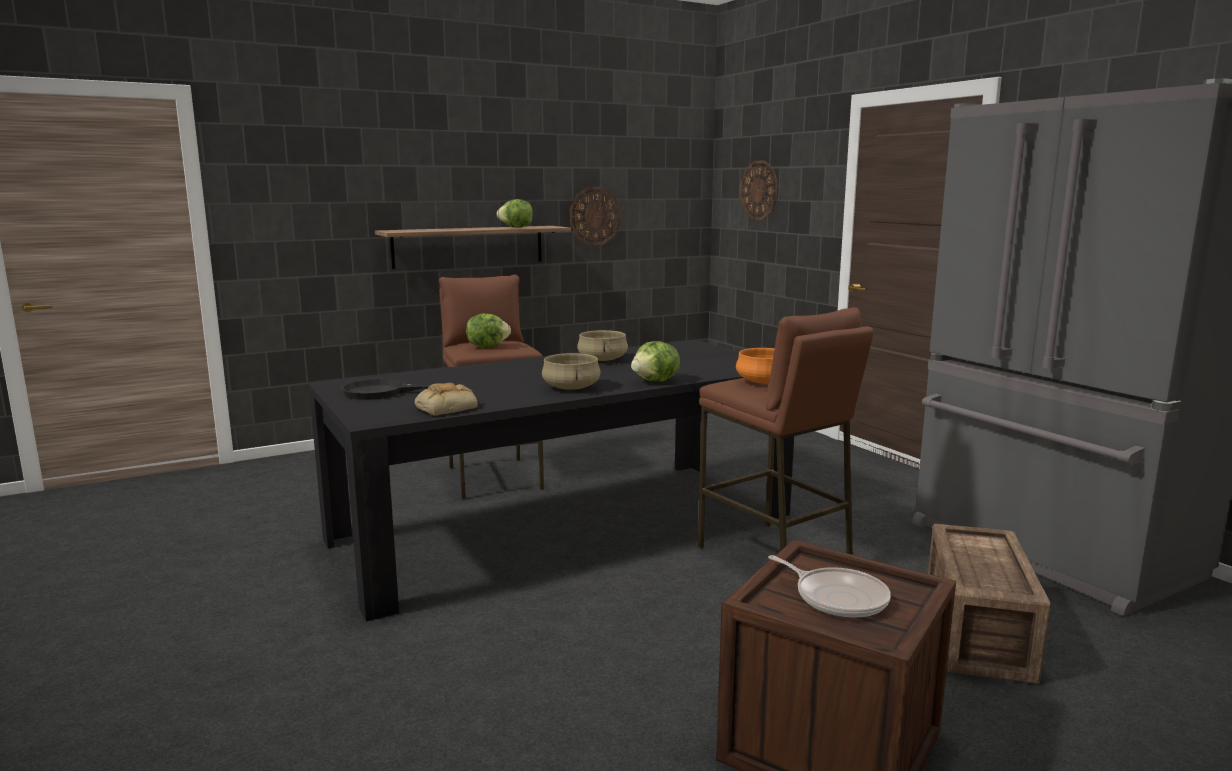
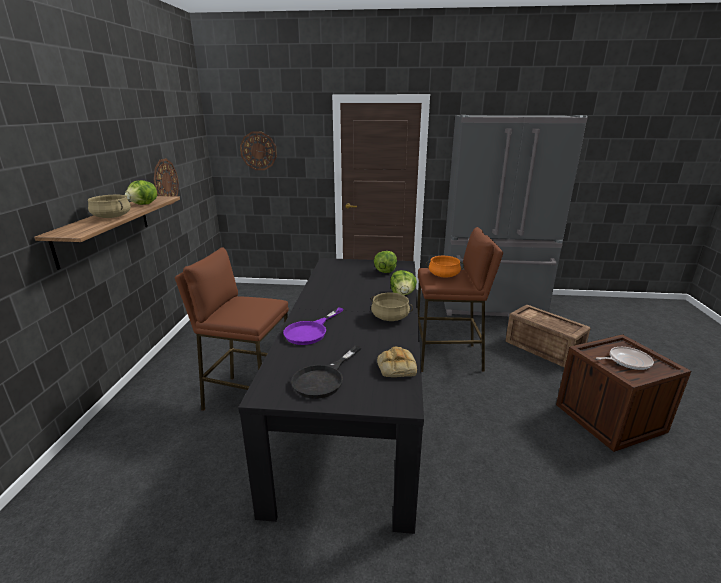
camera: 55 degrees left, 10 degrees up
(480, 372) = (310, 331): none -> purple frying pan
(487, 347) = (250, 310): lettuce -> lettuce (385, 271)
(603, 360) = (332, 290): beige cooking pot -> beige cooking pot (112, 217)

